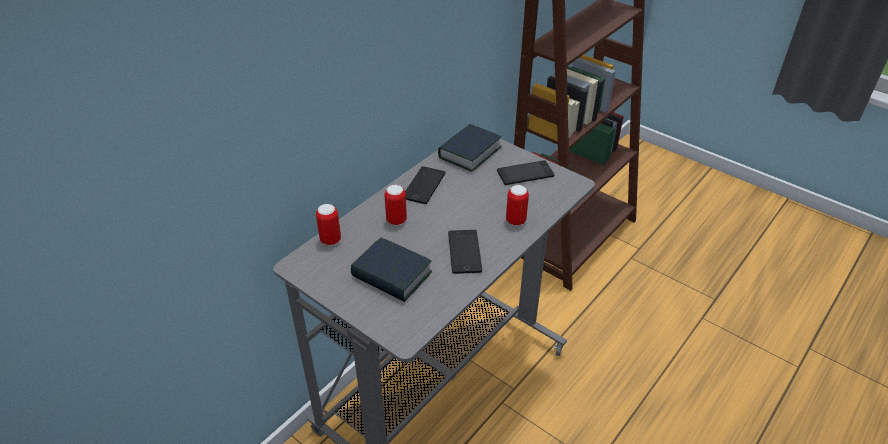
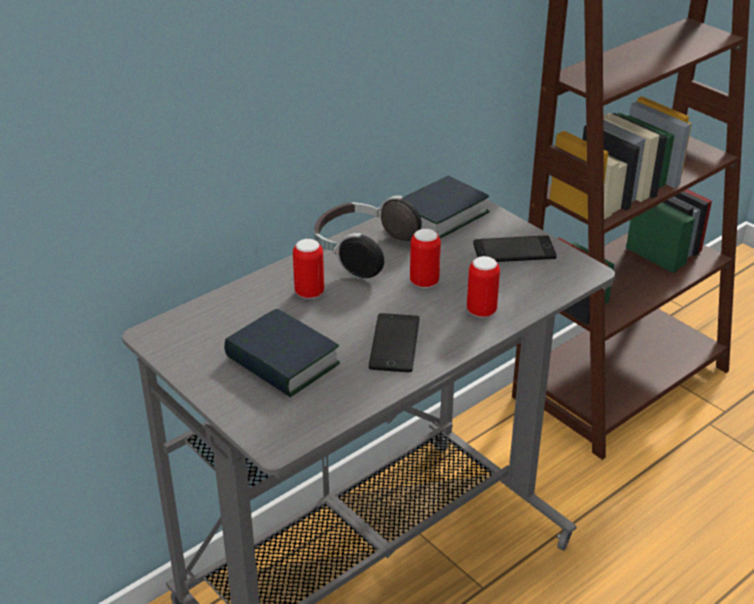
camera: 10 degrees right, 5 degrees down
(330, 240) = (210, 308): can -> can (424, 282)
(424, 185) = (362, 252): phone -> headphones

